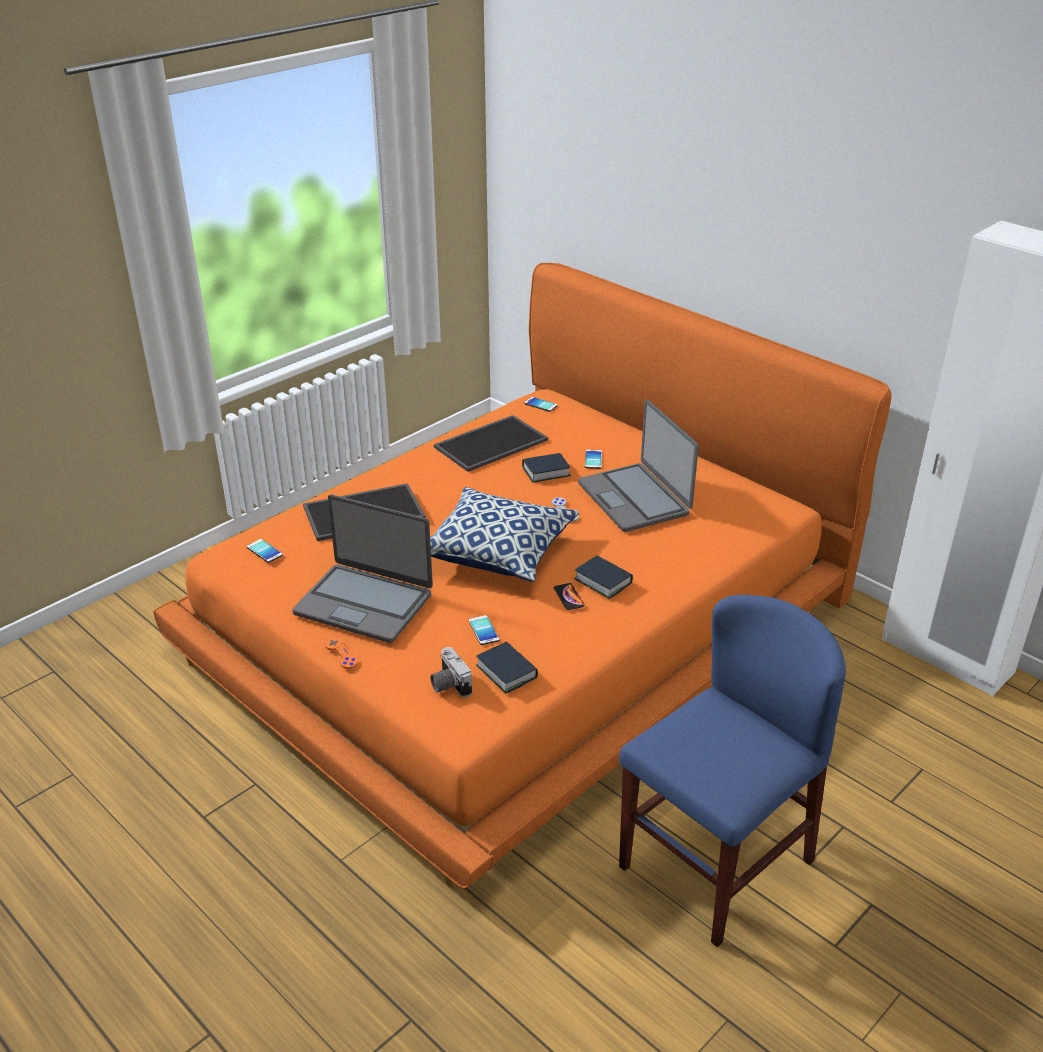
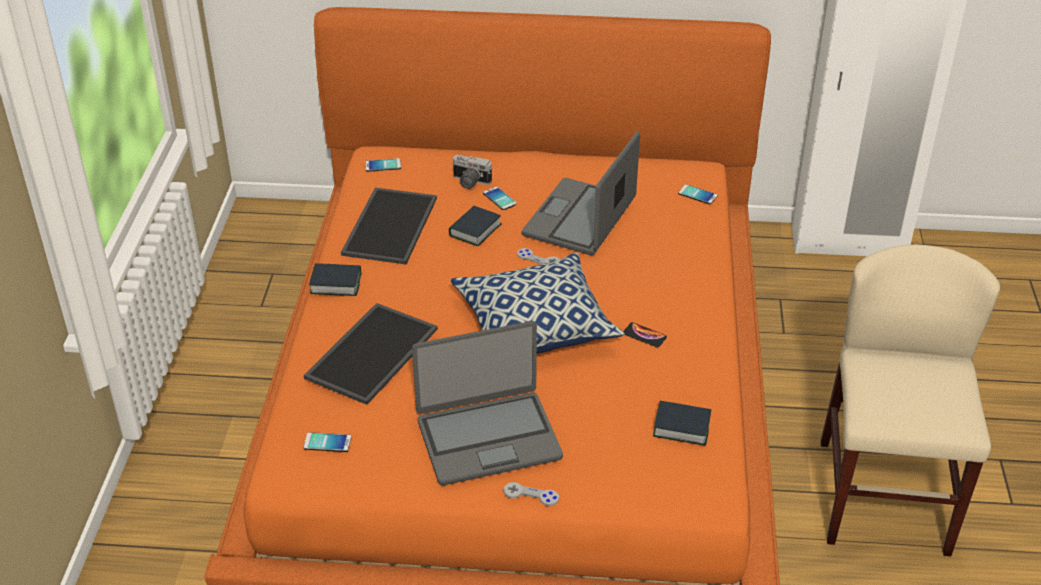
camera: 40 degrees left, 5 degrees up
(341, 654) = (531, 495): orange game controller -> grey game controller
(448, 684) = (653, 466): camera -> camera (469, 182)
(483, 630) = (618, 403): phone -> phone (697, 195)
(603, 581) = (652, 306): book -> book (335, 284)
(635, 498) = (581, 219): laptop -> laptop turned 90 degrees clockwise
(715, 864) = (883, 497): blue chair -> beige chair

